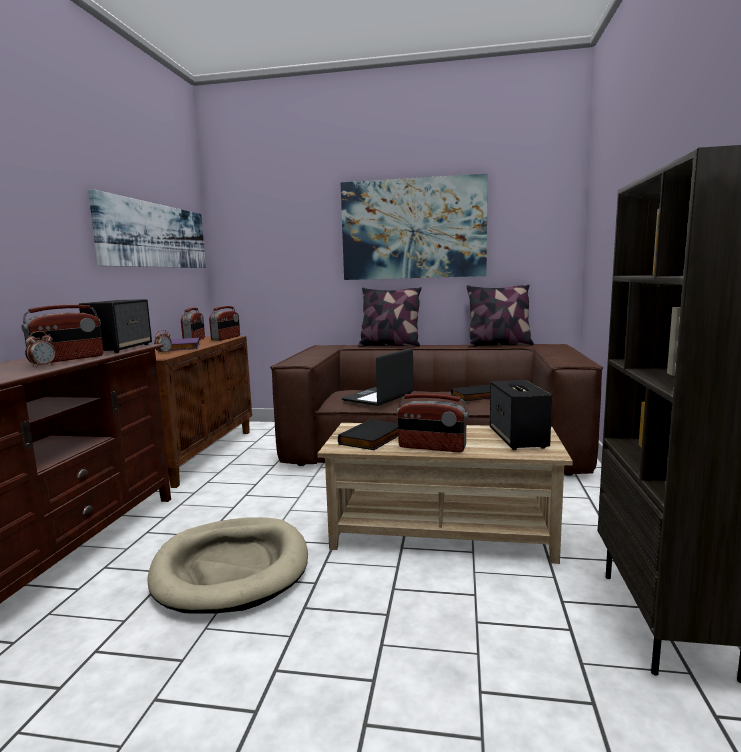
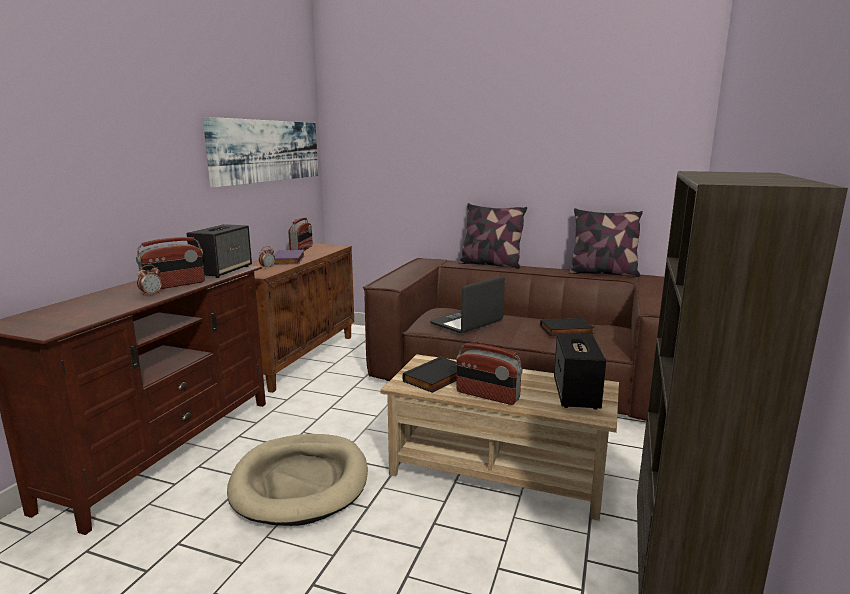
camera: 10 degrees right, 5 degrees up
(226, 338) = (331, 248): radio -> none
(413, 229) = (522, 146): picture -> none

